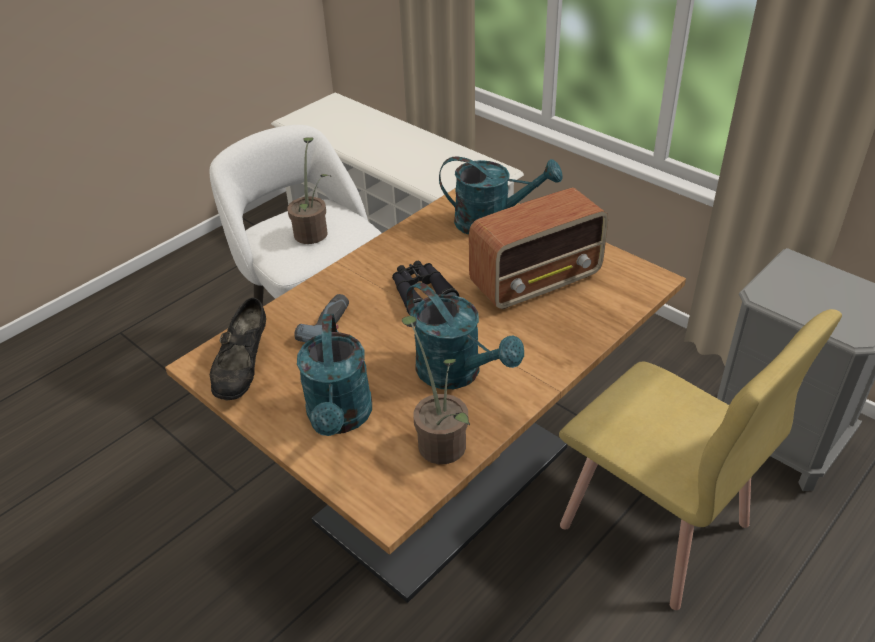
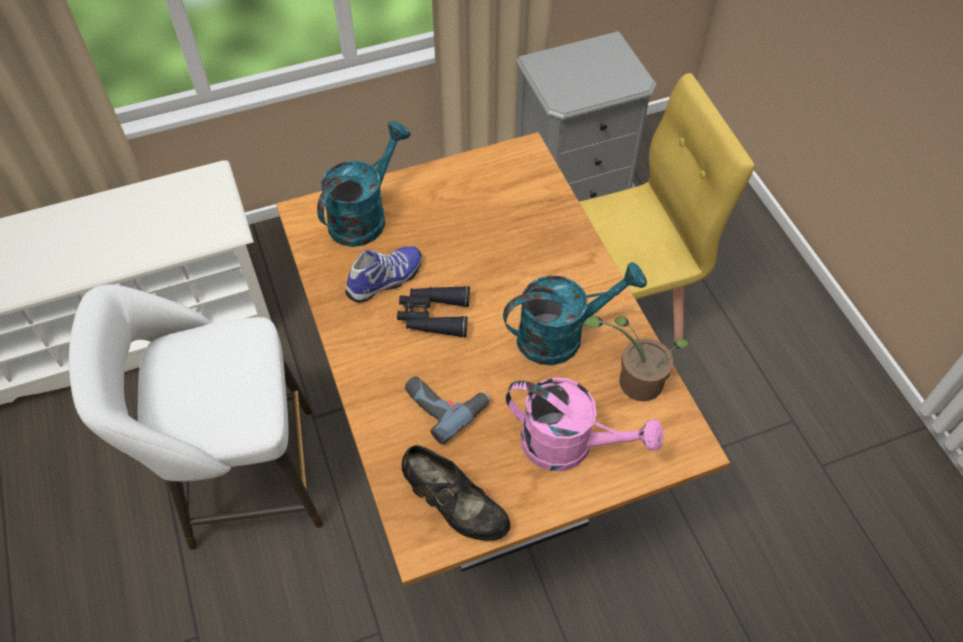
camera: 65 degrees left, 15 degrees up
(313, 231) = (214, 376): potted plant -> none
(340, 418) = (569, 445): turquoise watering can -> pink watering can
(437, 256) = (386, 280): none -> shoe
(537, 281) = (476, 225): radio -> none

